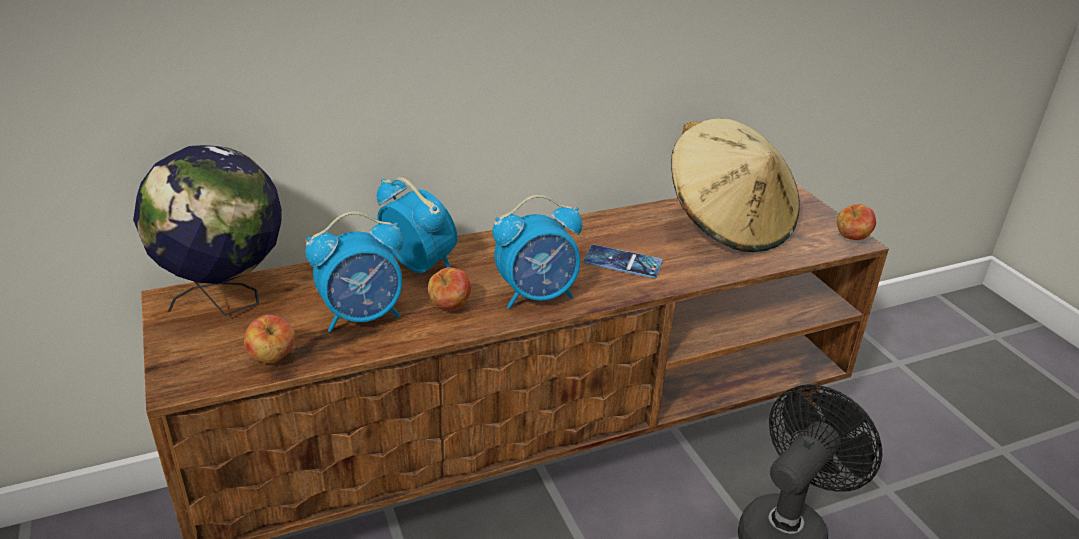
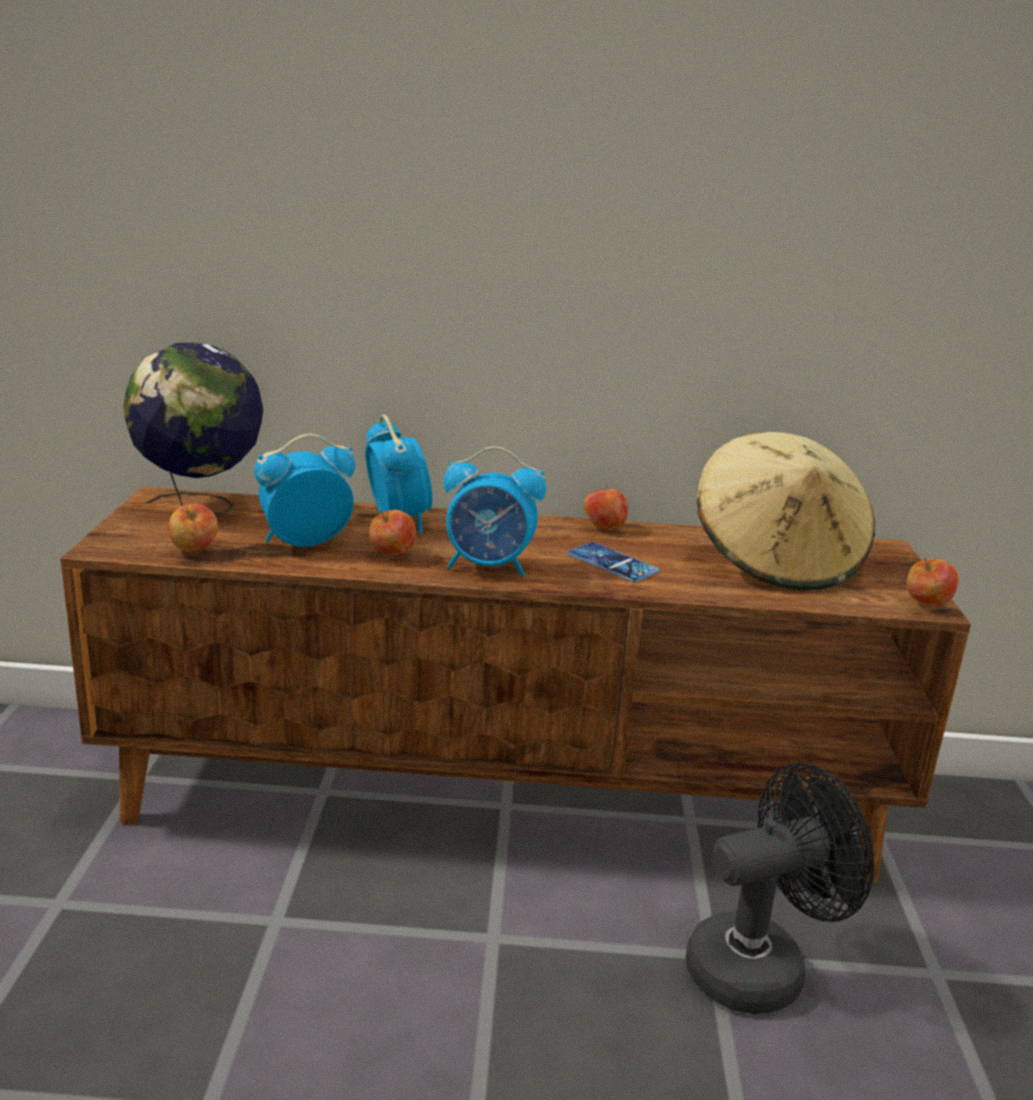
camera: 25 degrees right, 10 degrees down
(363, 316) = (304, 542): alarm clock -> alarm clock turned 150 degrees clockwise
(584, 225) = (604, 528): none -> apple

